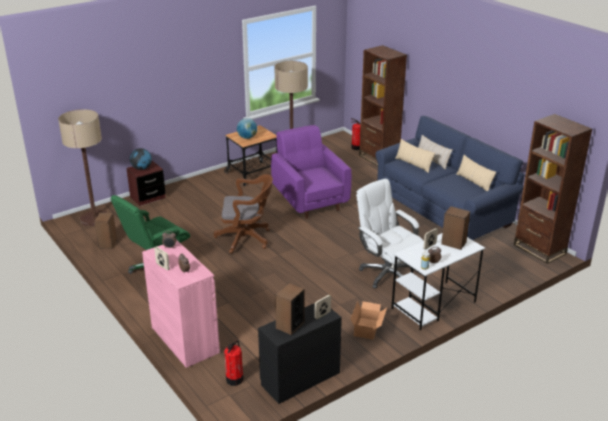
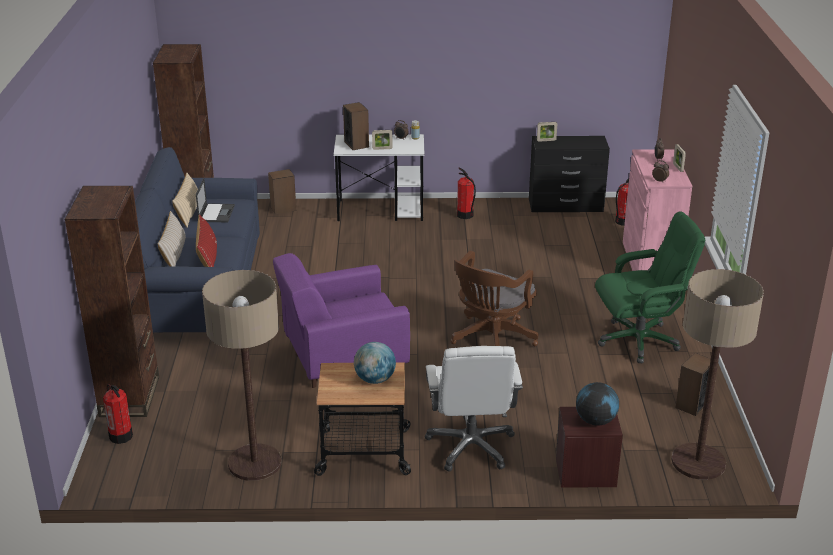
camera: 145 degrees left, 0 degrees up
(247, 238) = (491, 340): brown office chair -> brown office chair turned 90 degrees counterclockwise
(290, 325) = (581, 142): speaker -> speaker (283, 209)
(310, 201) = (343, 362): purple armchair -> purple armchair turned 60 degrees clockwise
(368, 328) = (465, 215): cardboard box -> fire extinguisher
(387, 274) = (381, 246): white office chair -> white office chair (471, 446)
(413, 164) = (207, 257): beige pillow -> red pillow
(459, 187) = (216, 213): none -> laptop

